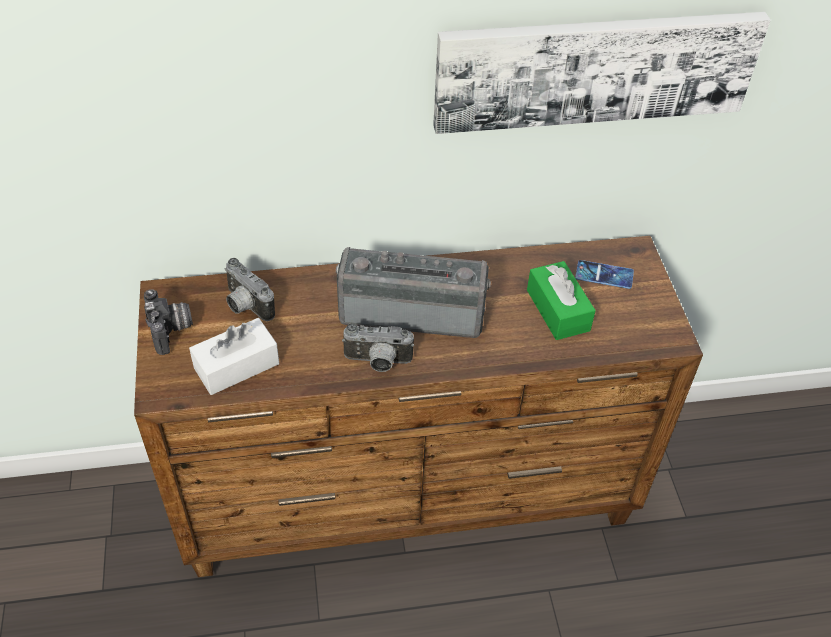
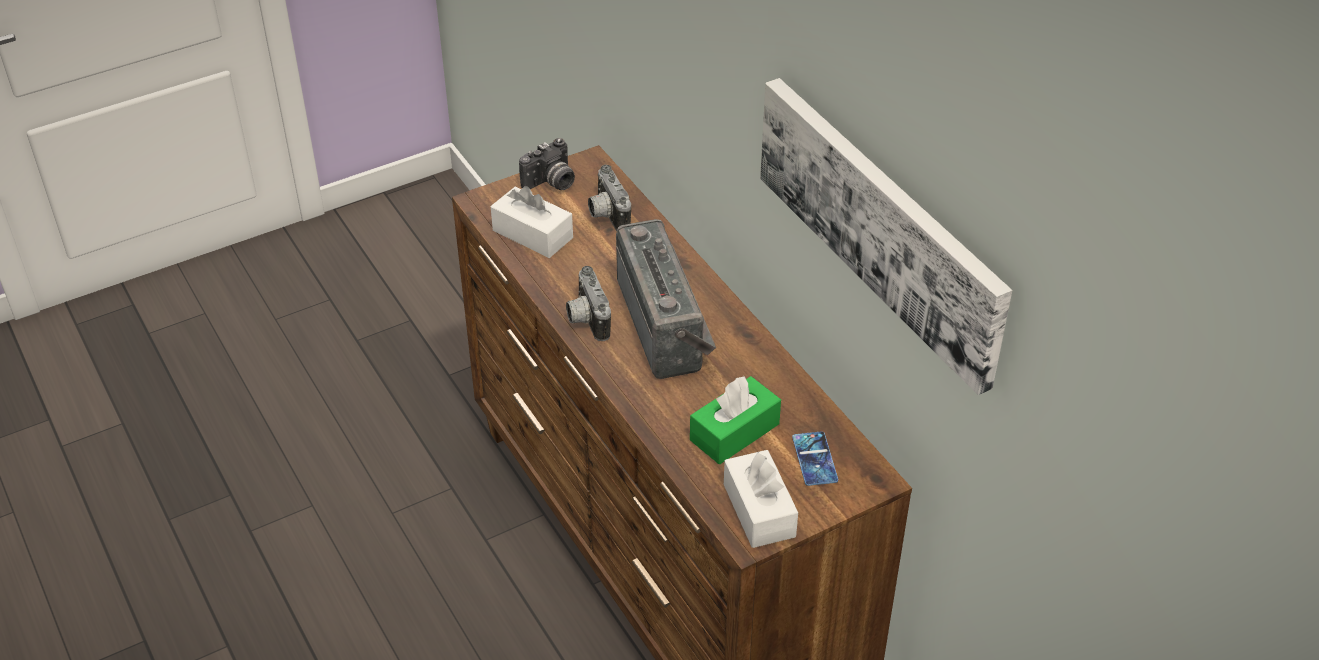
camera: 70 degrees right, 5 degrees down
(245, 306) = (606, 215): camera -> camera turned 45 degrees counterclockwise
(647, 324) = (759, 510): none -> white tissue box

